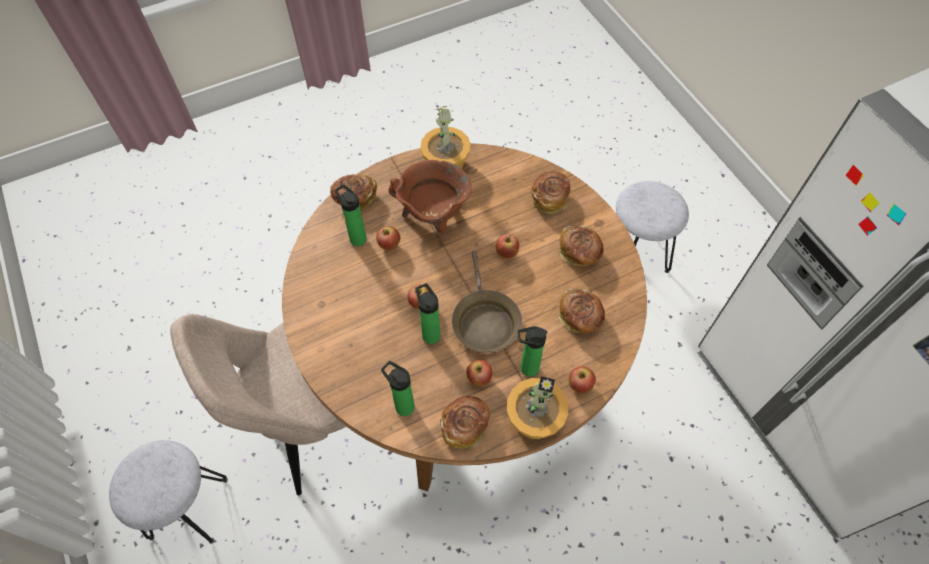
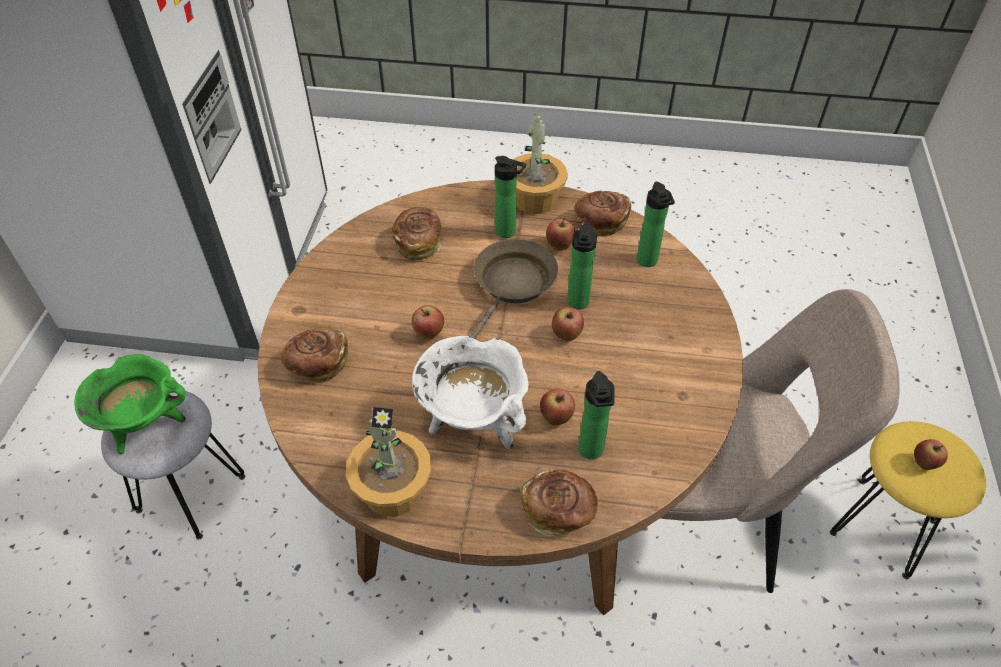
camera: 145 degrees left, 10 degrees down
(188, 508) = (884, 527): grey stool -> yellow stool
(433, 217) = (473, 423): brown cooking pot -> white cooking pot
(579, 253) = (354, 293): bread -> none
(579, 386) = (474, 200): apple -> apple (924, 463)
(657, 202) = (145, 426): none -> green cooking pot

